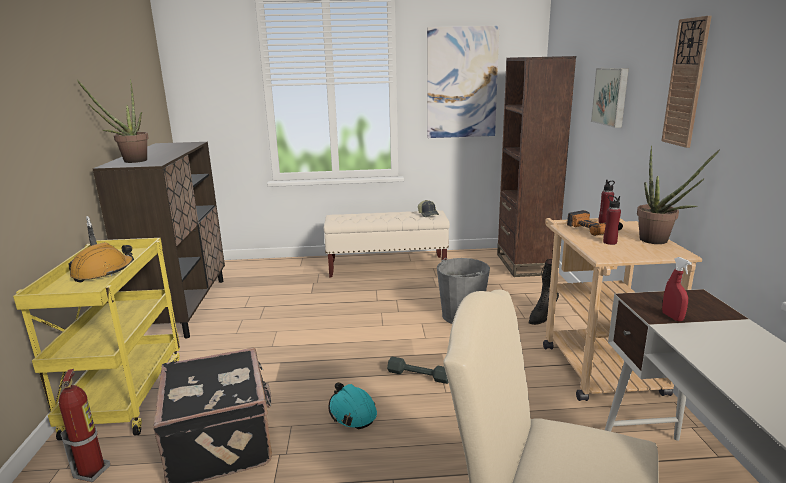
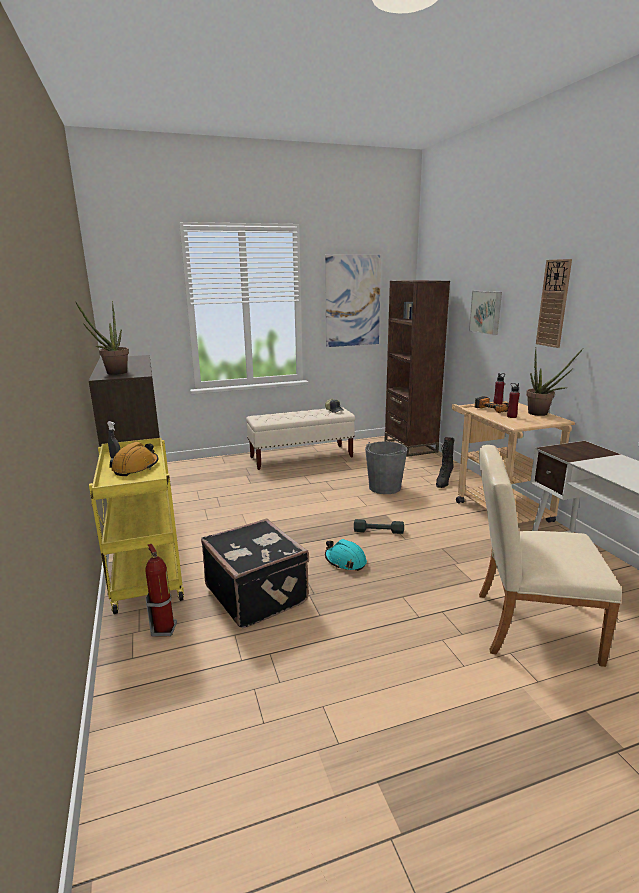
camera: 15 degrees left, 0 degrees up
(672, 317) = (579, 457): red spray bottle -> none

